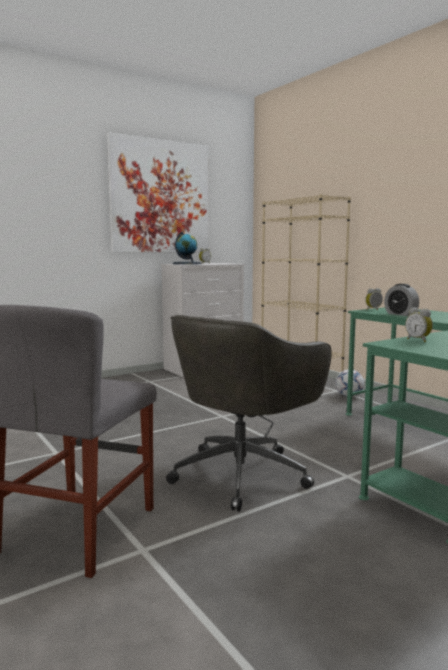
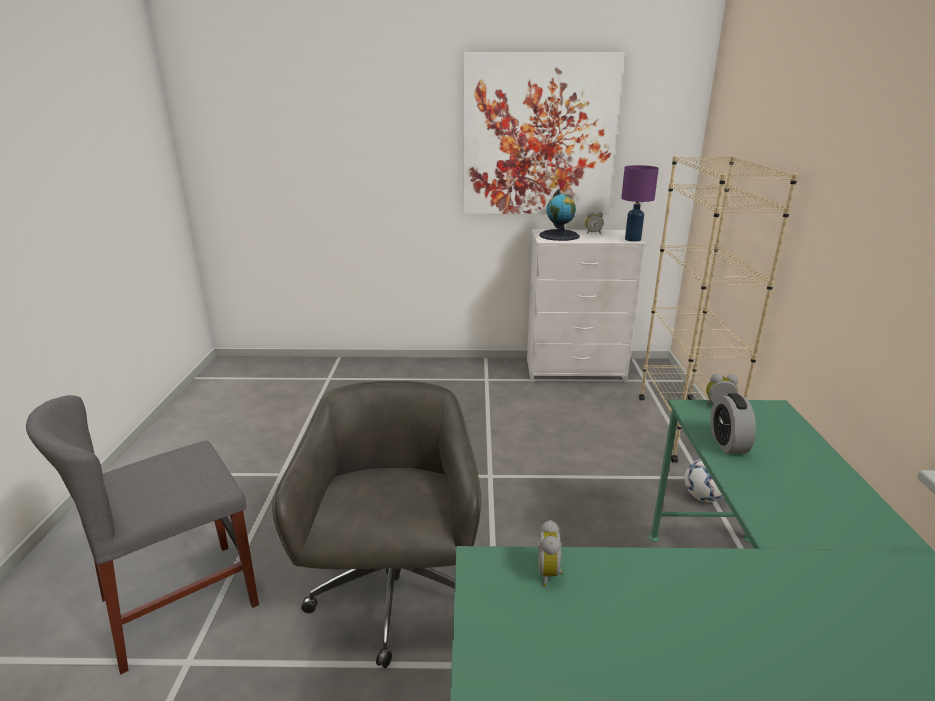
camera: 35 degrees right, 15 degrees up
(234, 263) = (633, 239): none -> purple table lamp
(243, 473) = (393, 594): grey office chair -> grey office chair turned 105 degrees clockwise

